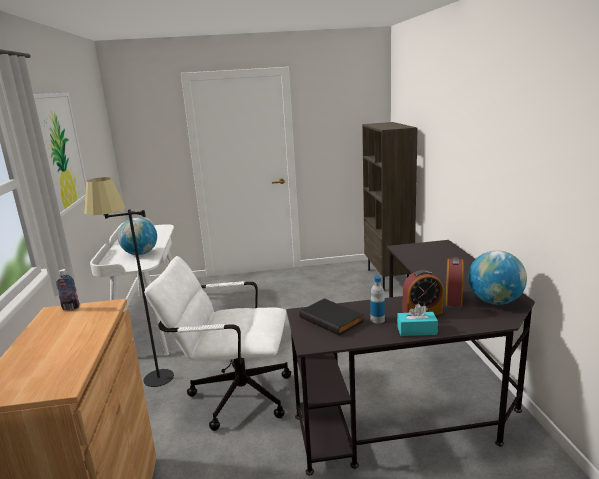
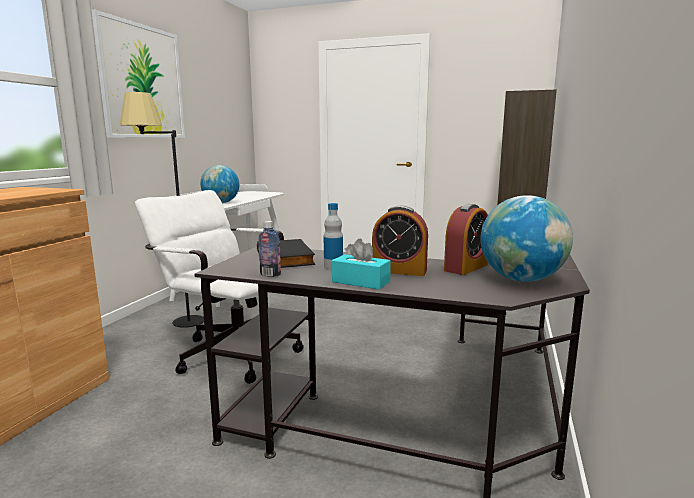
camera: 25 degrees right, 5 degrees down
(71, 308) = (34, 188): bottle -> bottle (270, 274)

